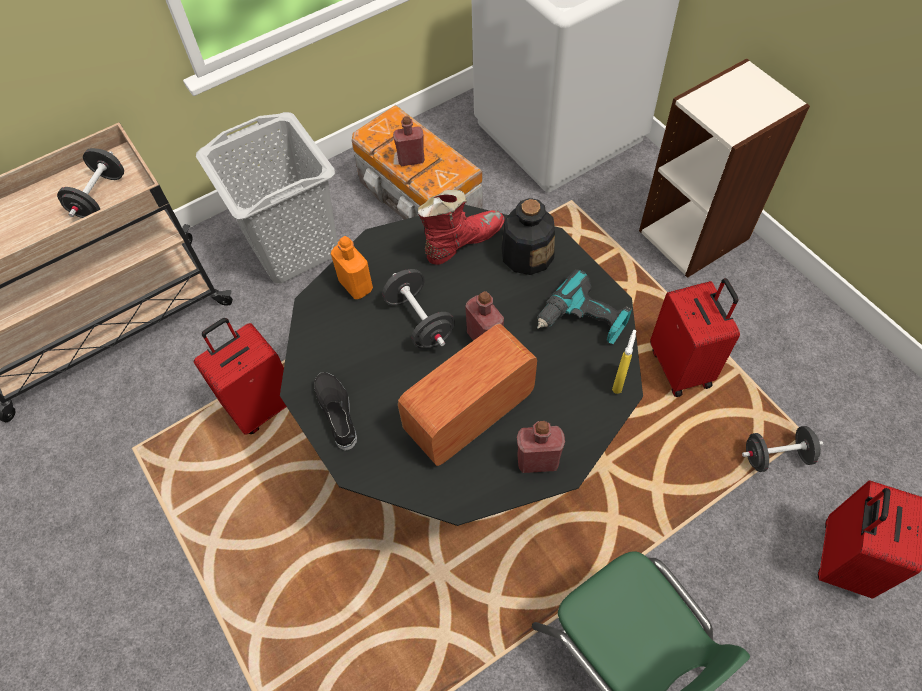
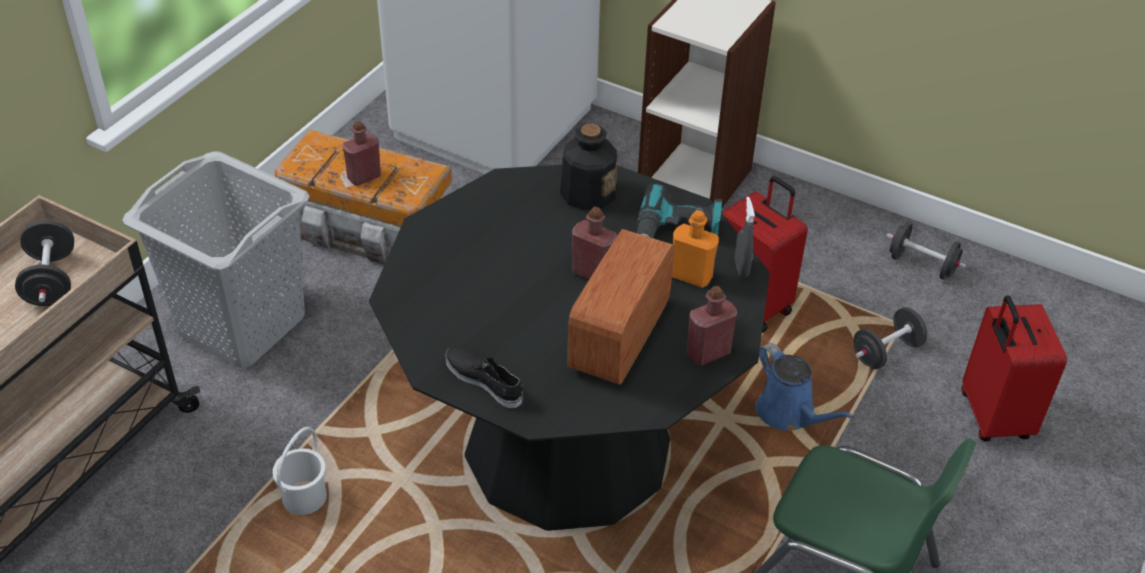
camera: 30 degrees left, 15 degrees down
(262, 405) = (303, 498): red suitcase -> white bucket
(356, 285) = (429, 269): orange bottle -> orange bottle (691, 276)
(419, 321) = (517, 278): black dumbbell -> black dumbbell (921, 265)
(462, 242) = (515, 200): red boot -> none
(619, 381) = (741, 267): yellow spray bottle -> grey spray bottle
(658, 482) = (789, 415): none -> blue watering can

